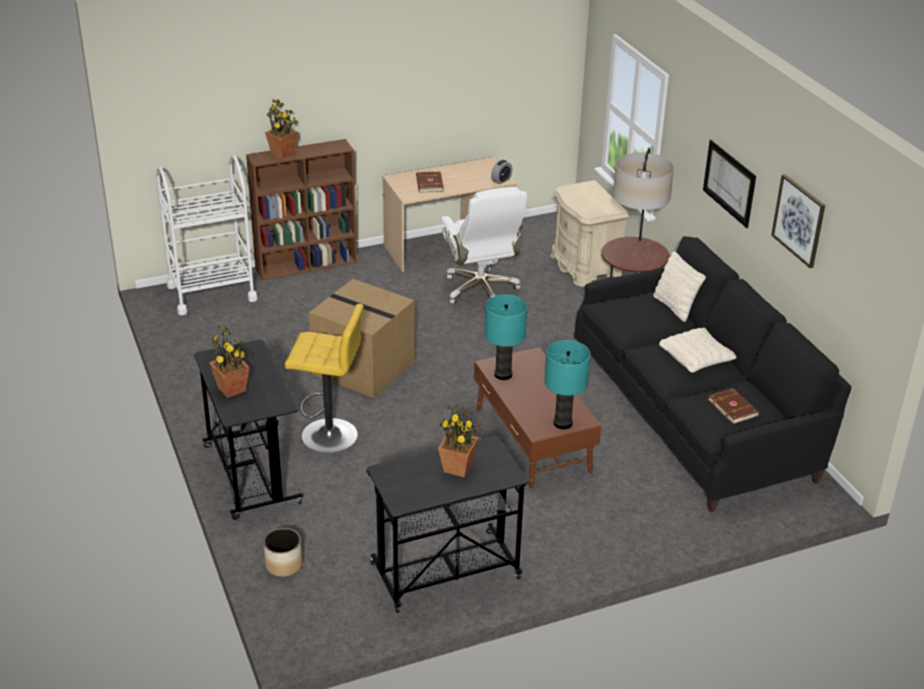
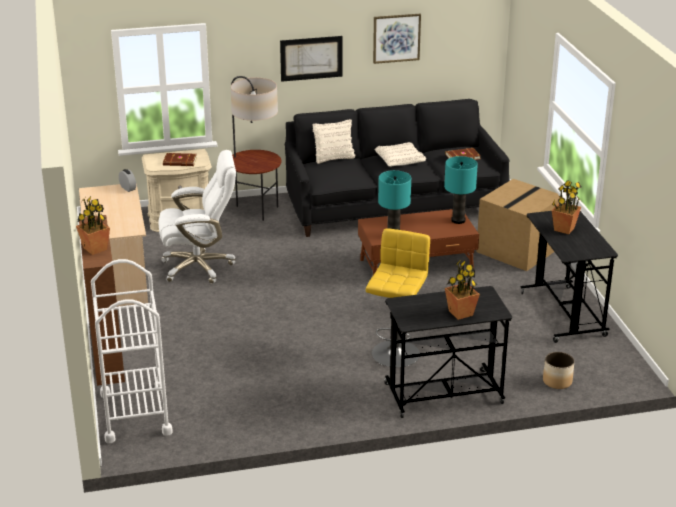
camera: 80 degrees left, 5 degrees down
(362, 368) = (299, 333): cardboard box -> cardboard box (518, 251)
(429, 184) = (116, 220): brown book -> brown book (180, 161)

